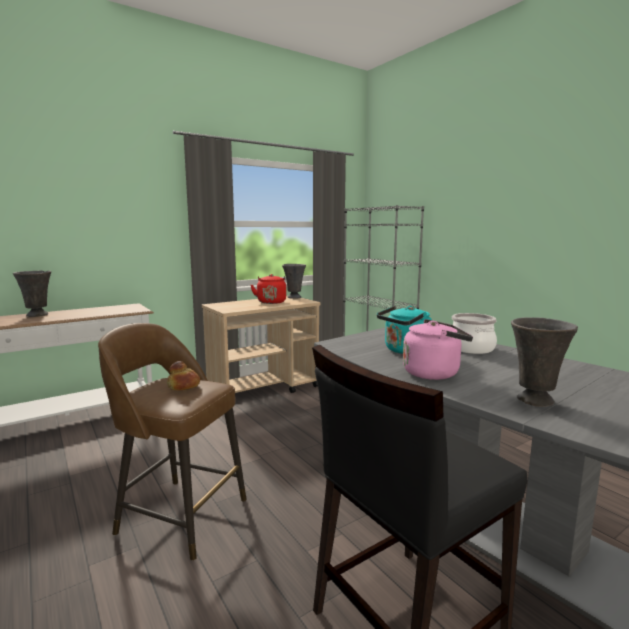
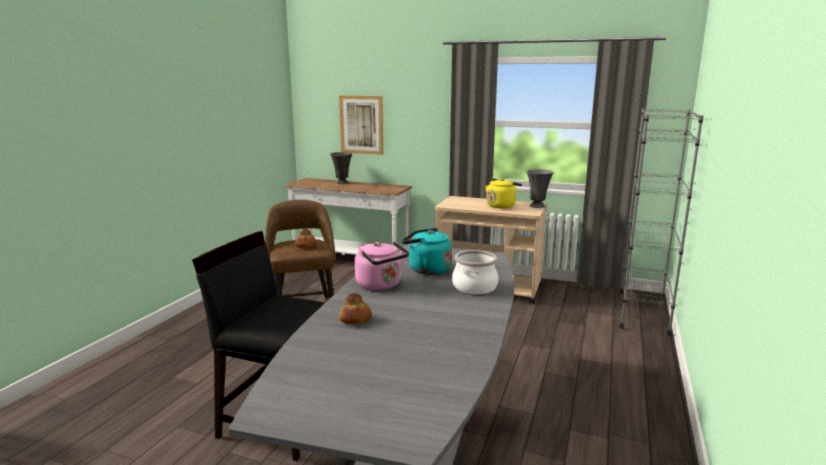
camera: 55 degrees right, 5 degrees up
(51, 230) = (361, 124): none -> picture
(271, 302) = (501, 205): red kettle -> yellow kettle
(535, 401) = (355, 319): grey vase -> bread

